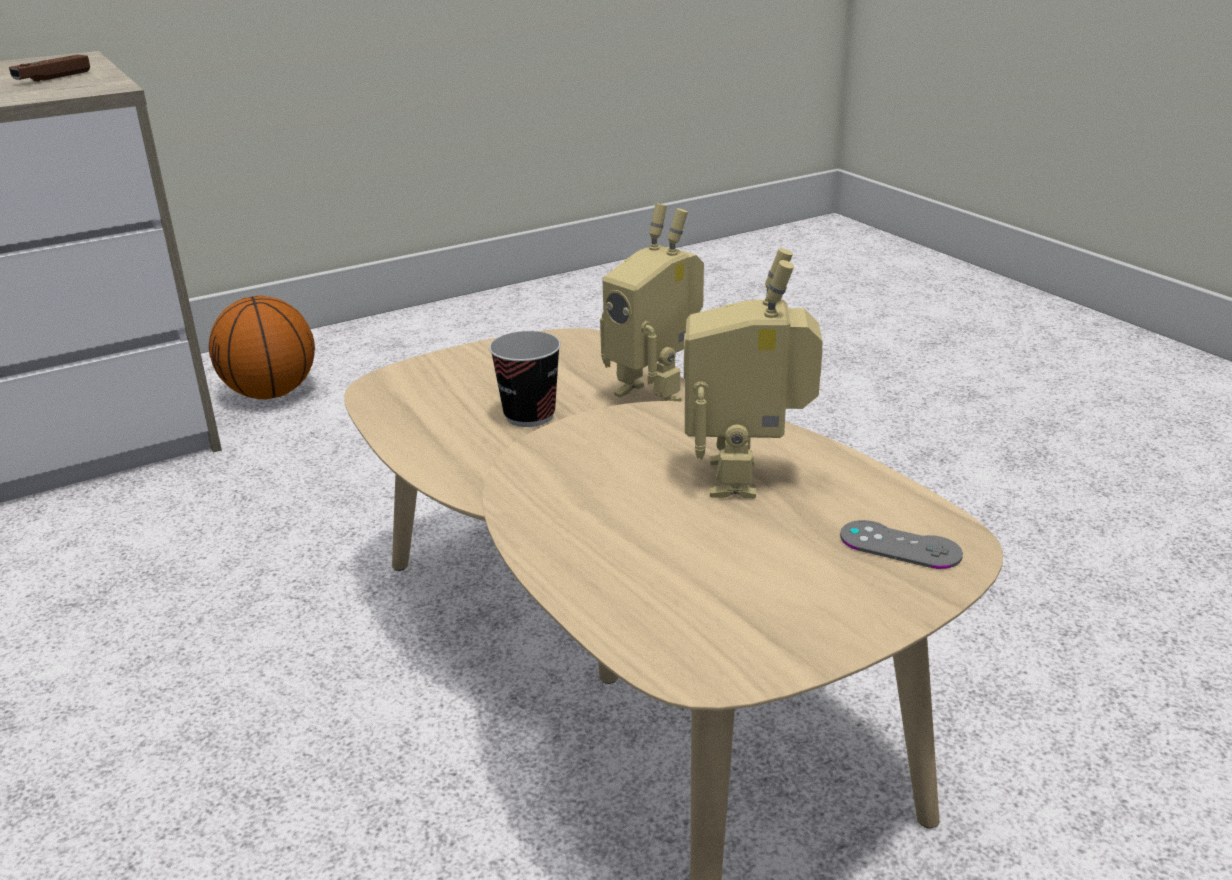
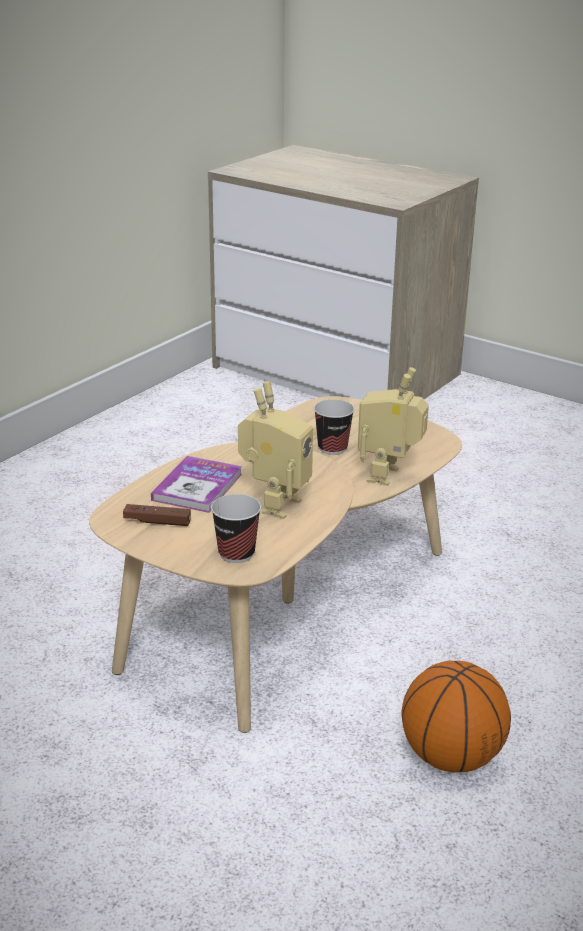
camera: 65 degrees right, 0 degrees up
(53, 78) = (405, 188): brown game controller -> brown game controller (157, 522)
(270, 393) = (462, 413): basketball -> basketball (451, 757)
(632, 540) = (197, 487): none -> book
(747, 478) = (274, 505): toy robot -> toy robot turned 135 degrees clockwise
(900, 545) = (236, 553): grey game controller -> cup

